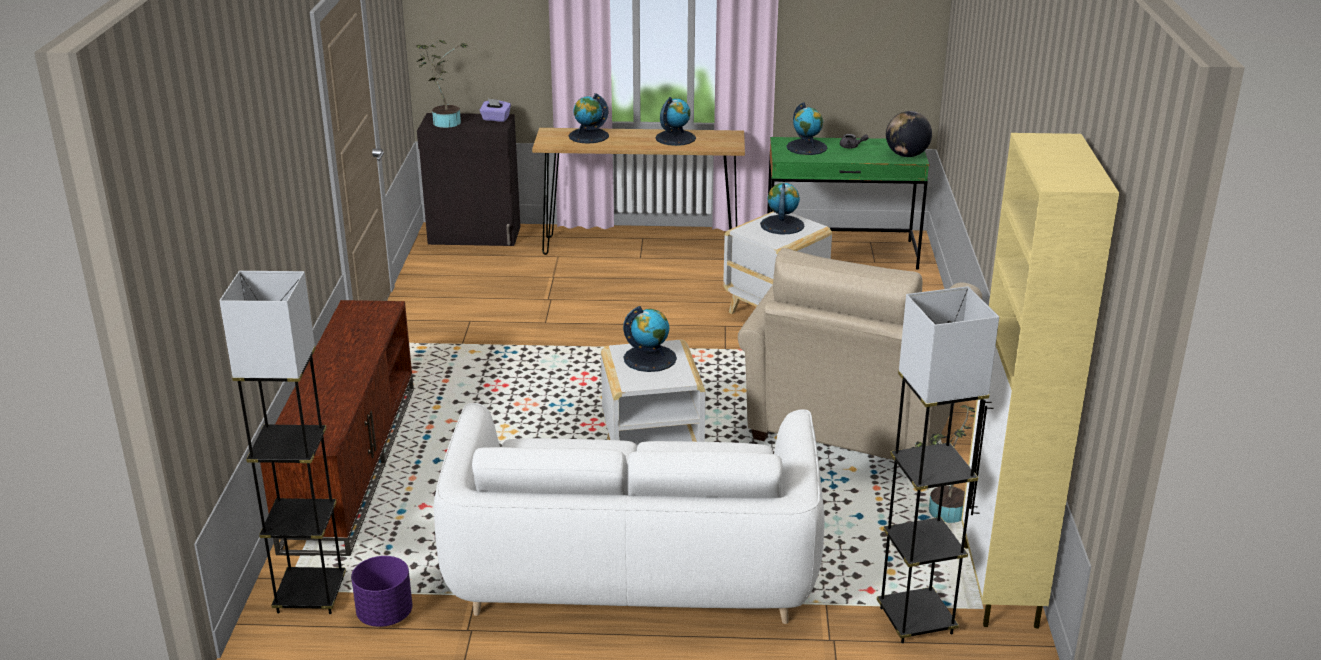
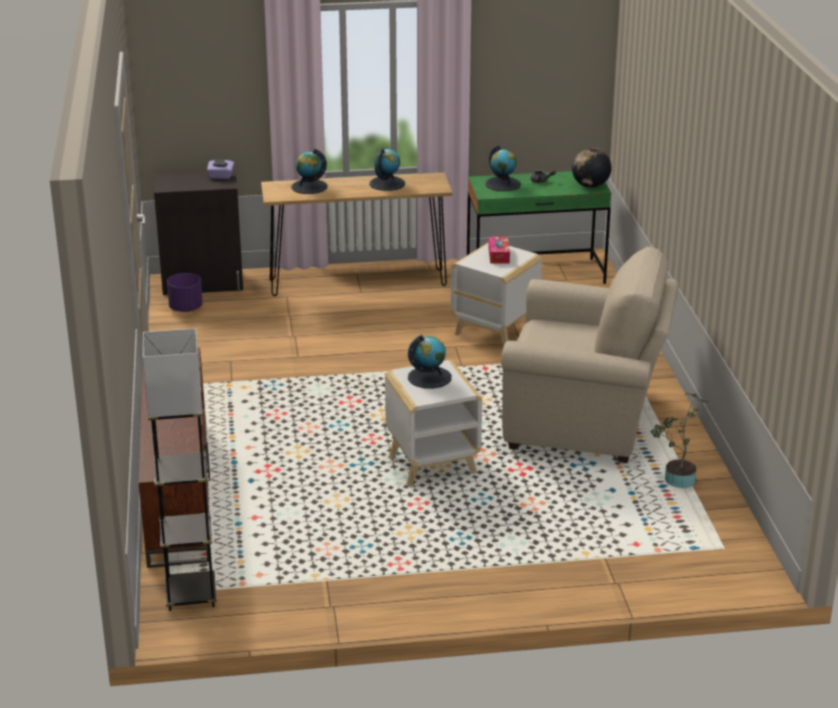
camera: 10 degrees left, 0 degrees up
(384, 615) = (258, 603): purple planter -> purple planter (185, 308)
(444, 122) = (175, 182): potted plant -> none
(633, 574) = (447, 552): white sofa -> none
(782, 225) = (498, 255): globe -> tissue box
(850, 427) = (585, 422): beige armchair -> beige armchair turned 90 degrees counterclockwise
(916, 620) = (676, 562): grey floor lamp -> none
(999, 587) = (733, 531): beige cabinet -> none

